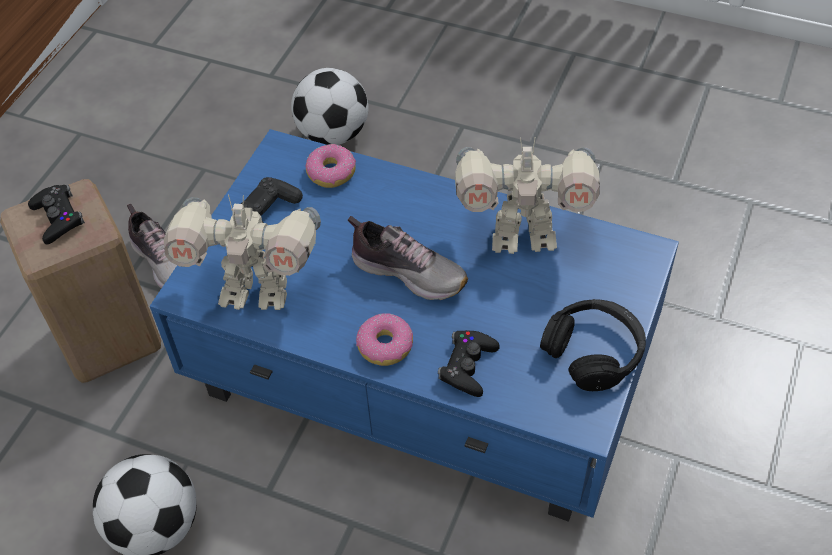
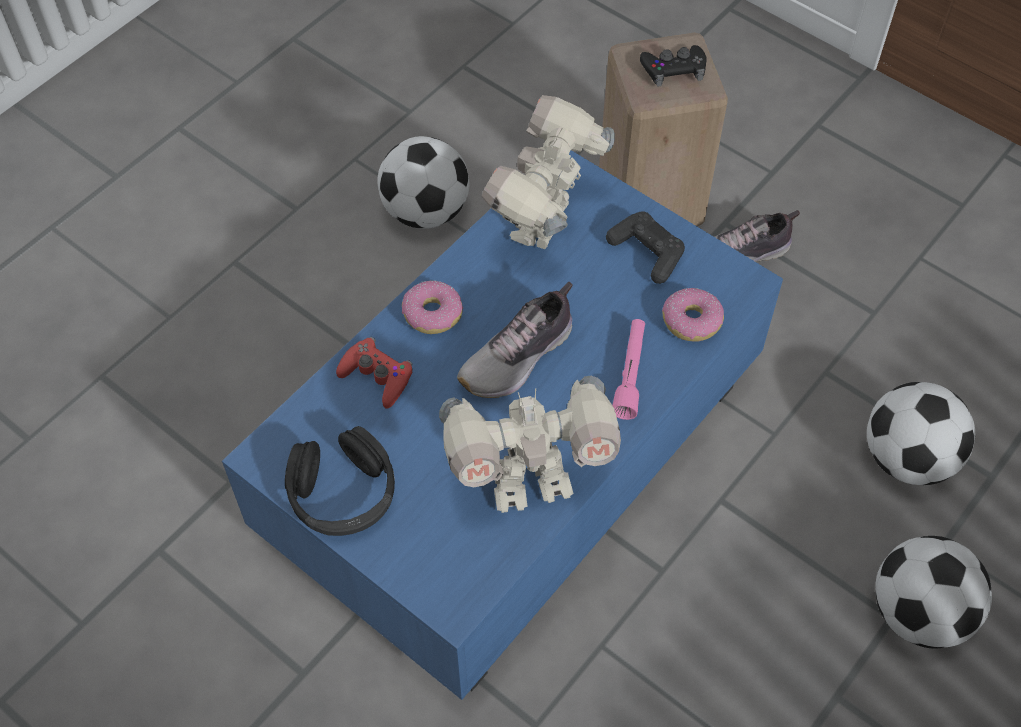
camera: 105 degrees right, 5 degrees up
(397, 198) = (630, 373): none -> pink flashlight
(453, 114) = (918, 613): none -> football
(468, 366) = (377, 376): black game controller -> red game controller
(522, 235) = (529, 481): toy robot -> toy robot turned 120 degrees counterclockwise

